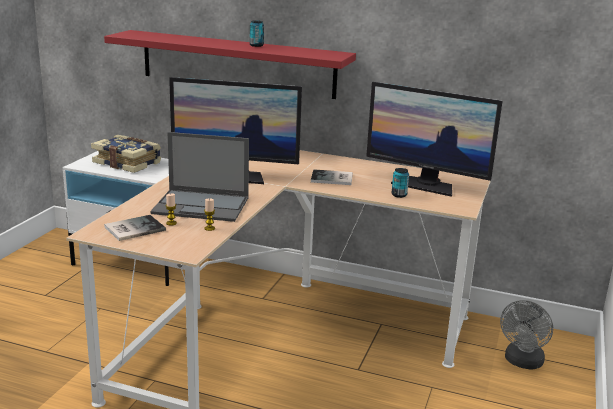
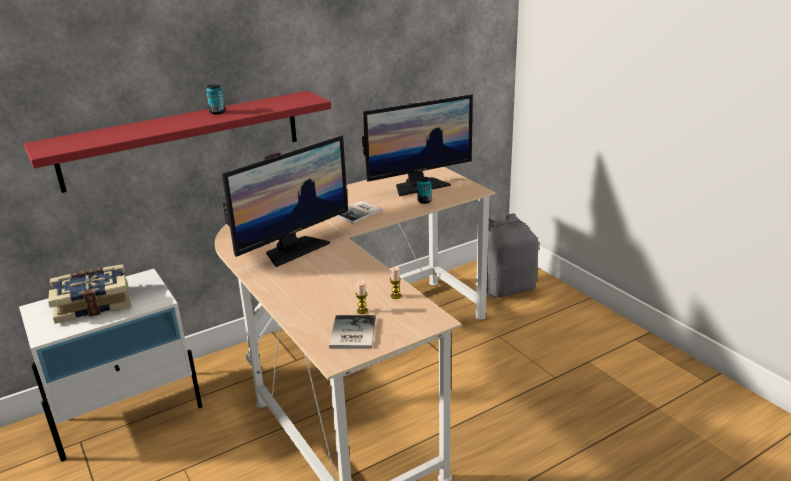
camera: 50 degrees left, 5 degrees up
(202, 206) = (341, 285): laptop -> none
(522, 362) = (507, 288): grey fan -> grey backpack

